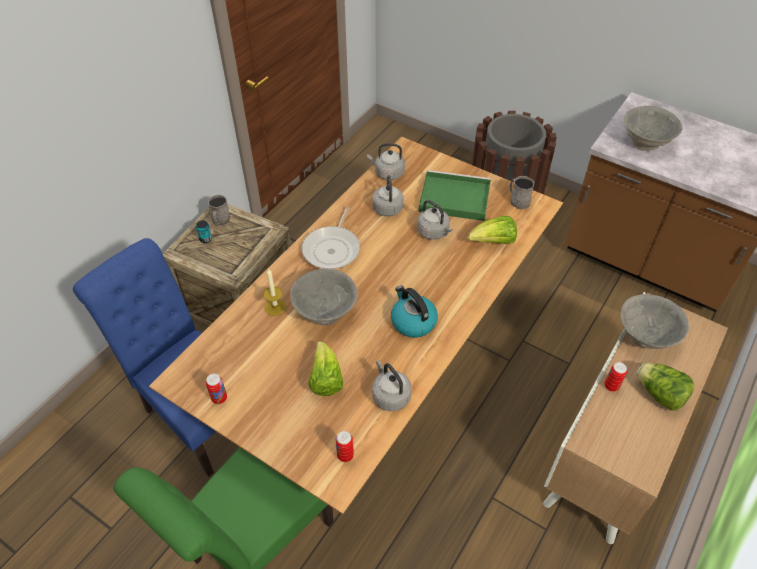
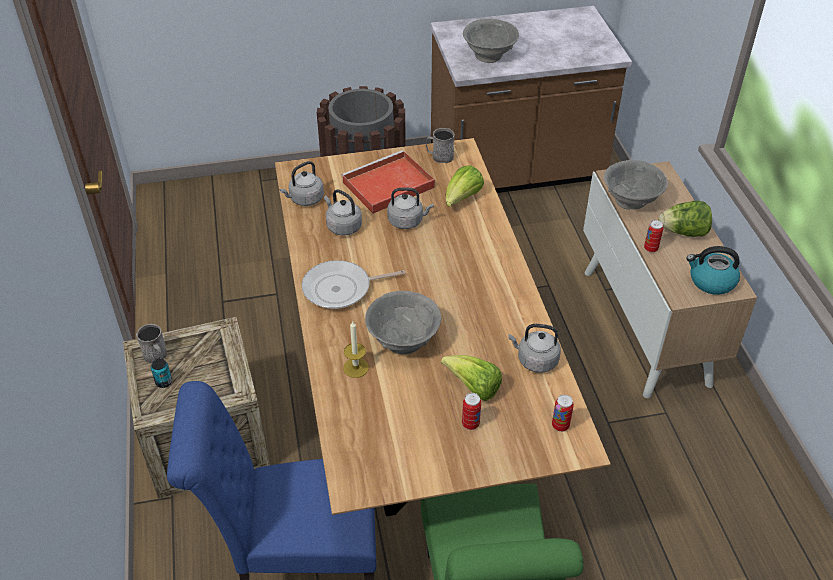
camera: 45 degrees left, 5 degrees down
(219, 398) = (409, 470): can -> can (470, 424)
(333, 249) = (341, 289): frying pan -> frying pan turned 105 degrees clockwise
(412, 321) = (480, 297): kettle -> kettle (711, 281)
(453, 198) = (387, 186): green tray -> red tray

